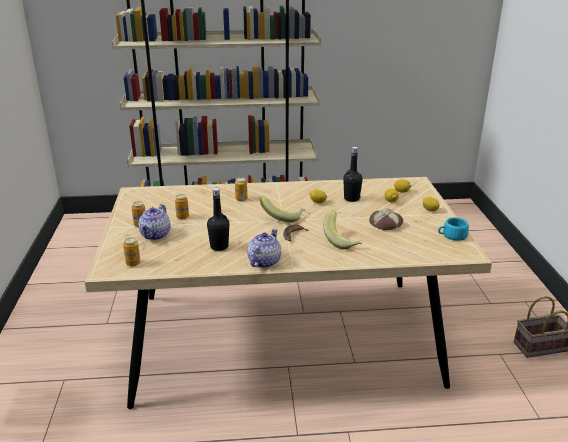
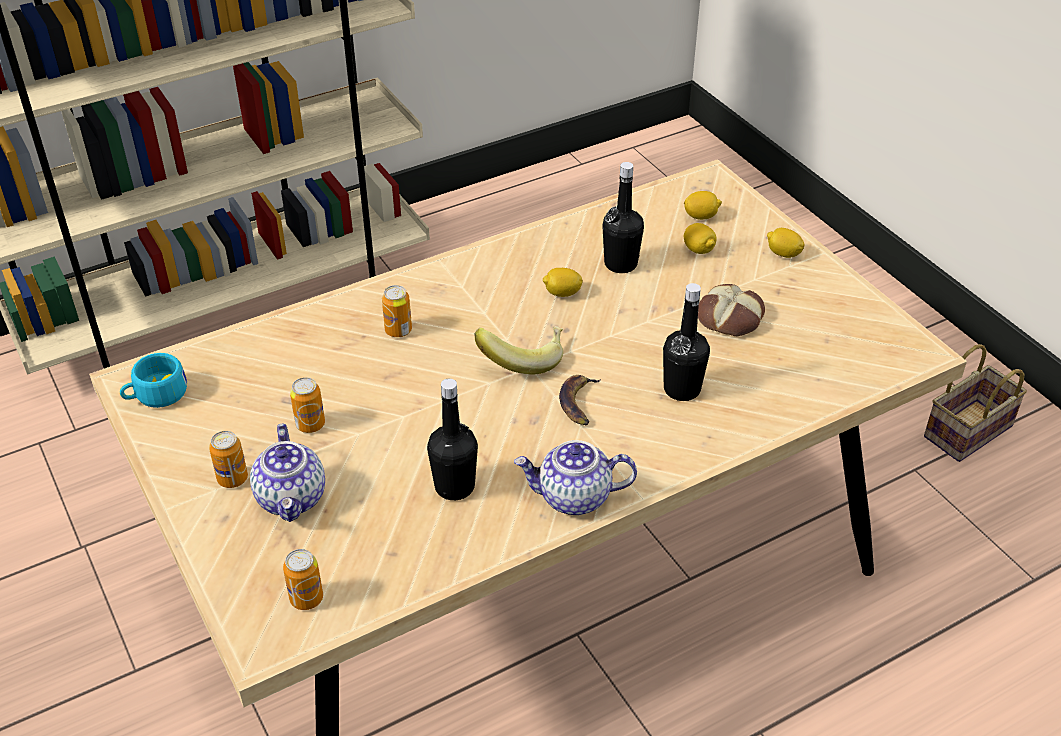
camera: 25 degrees left, 15 degrees up
(264, 261) = (574, 497): teapot -> teapot turned 90 degrees counterclockwise
(342, 241) = (682, 389): banana -> black bottle
(452, 236) = (863, 314): turquoise cup -> turquoise cup (155, 395)

